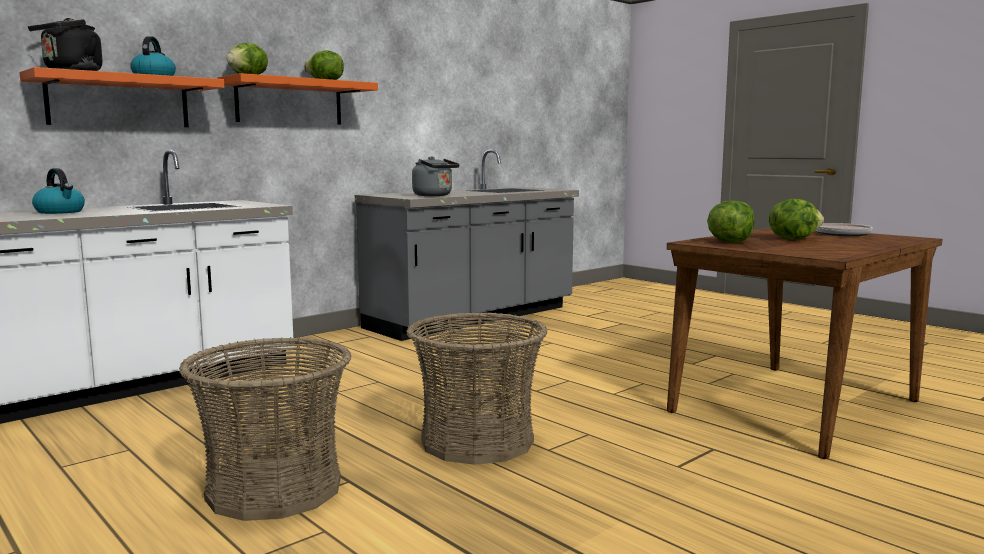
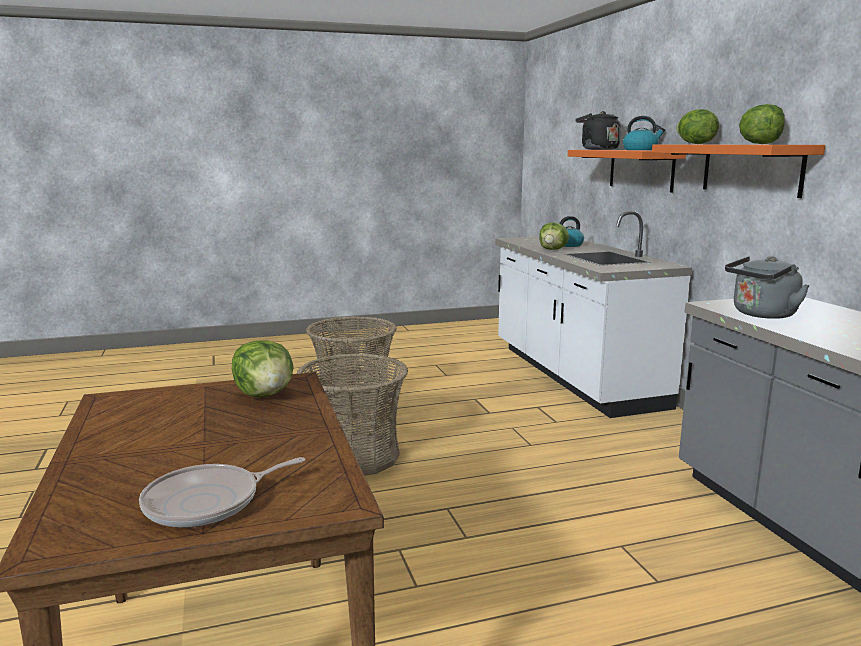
camera: 115 degrees right, 5 degrees up
(792, 239) = (227, 438): lettuce -> lettuce (553, 250)

